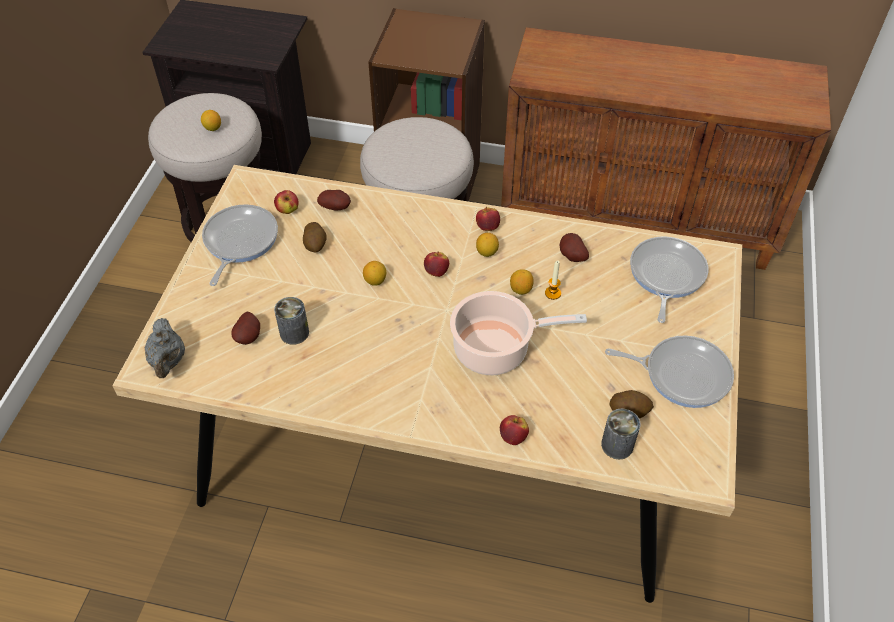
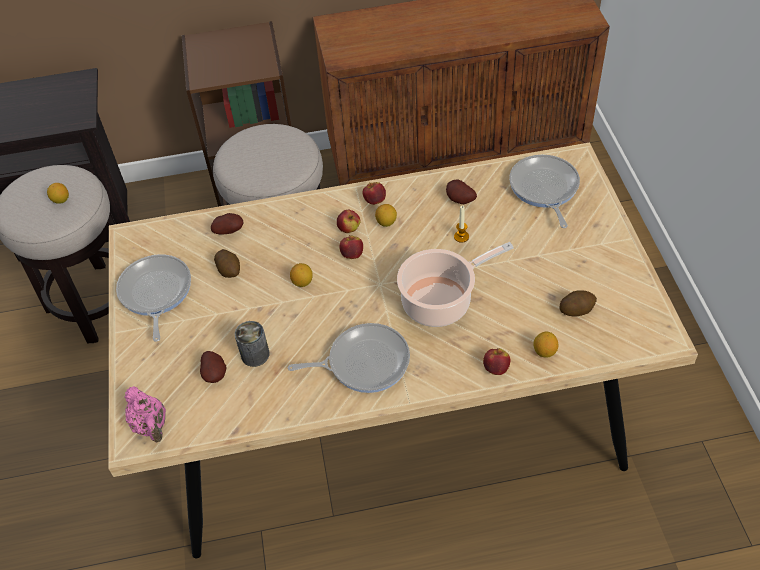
camera: 20 degrees left, 0 degrees up
(168, 361) = (151, 425): grey teapot -> pink teapot
(287, 210) = (185, 249): apple -> apple (349, 229)
(520, 289) = (433, 243): lemon -> lemon (544, 351)
(617, 445) = (582, 341): can -> none
(682, 374) = (601, 264): frying pan -> frying pan (364, 362)

